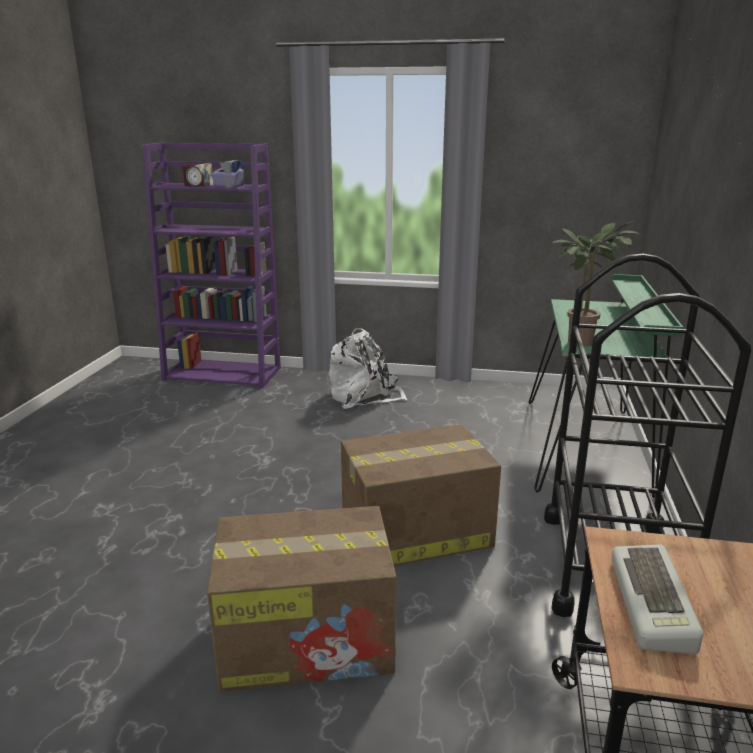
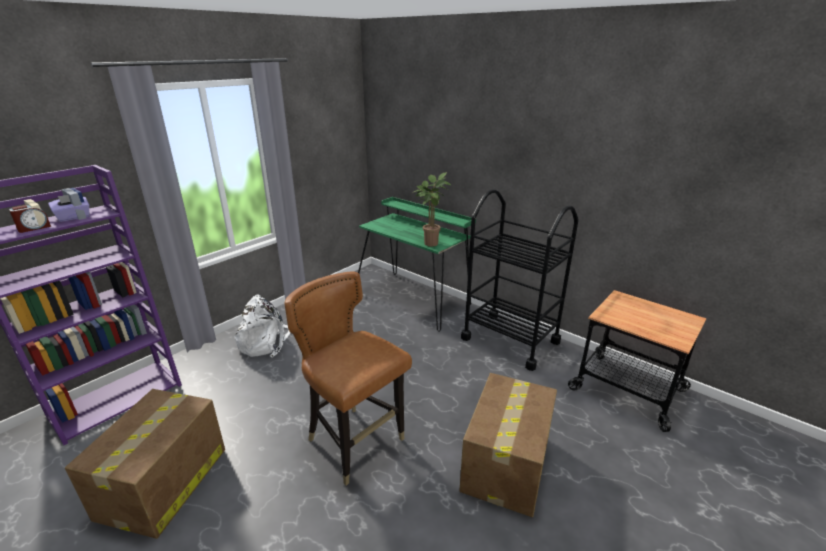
camera: 60 degrees left, 5 degrees up
(257, 504) = (355, 443): none -> brown chair
(414, 532) = (441, 386): cardboard box -> cardboard box (162, 484)
(654, 605) = (646, 325): keyboard -> none

